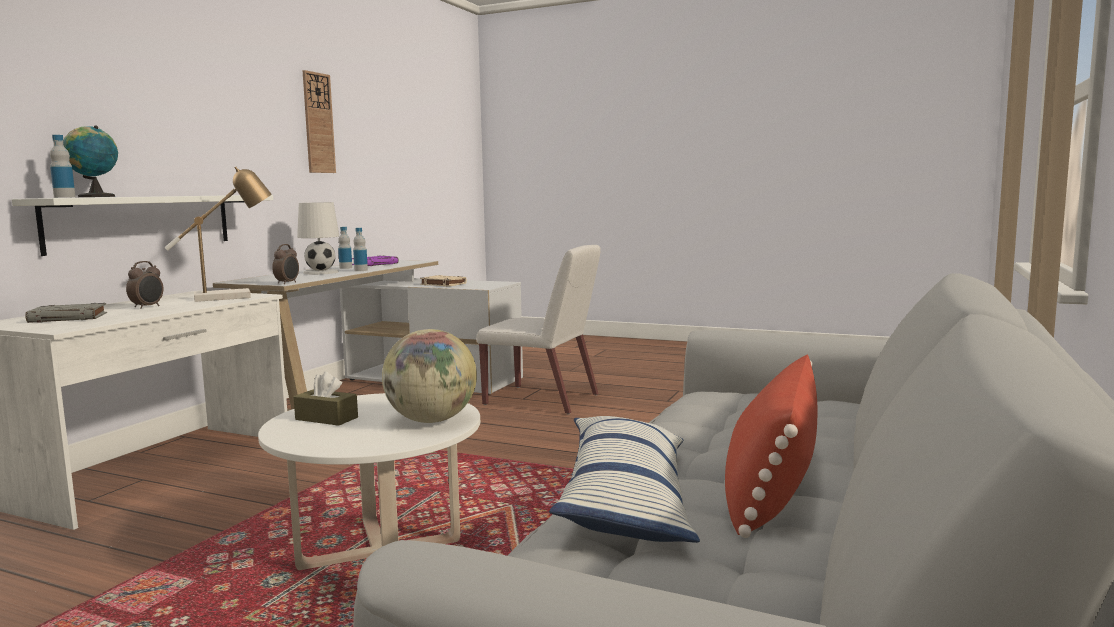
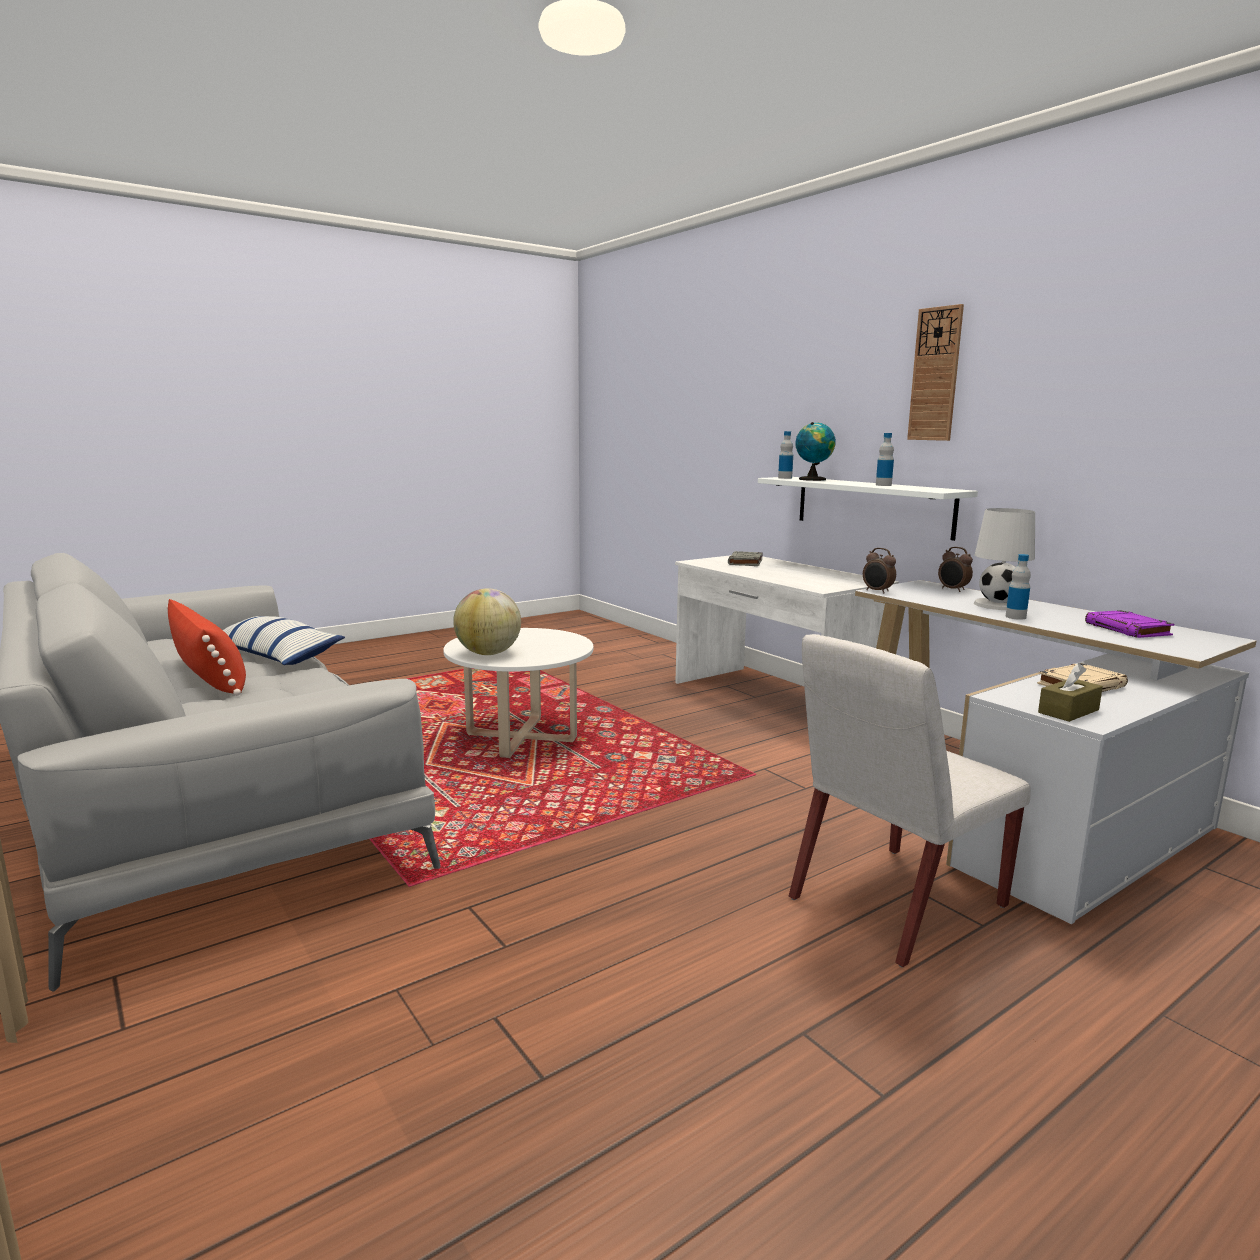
camera: 120 degrees right, 5 degrees up
(147, 307) = (780, 571): alarm clock -> alarm clock (953, 590)
(231, 297) = (819, 584): table lamp -> none
(318, 123) = (1158, 388): wall clock -> wall clock (935, 374)
(326, 418) = (542, 638): brown tissue box -> brown tissue box (1068, 711)
(345, 268) = (1066, 616): bottle -> bottle (883, 485)

